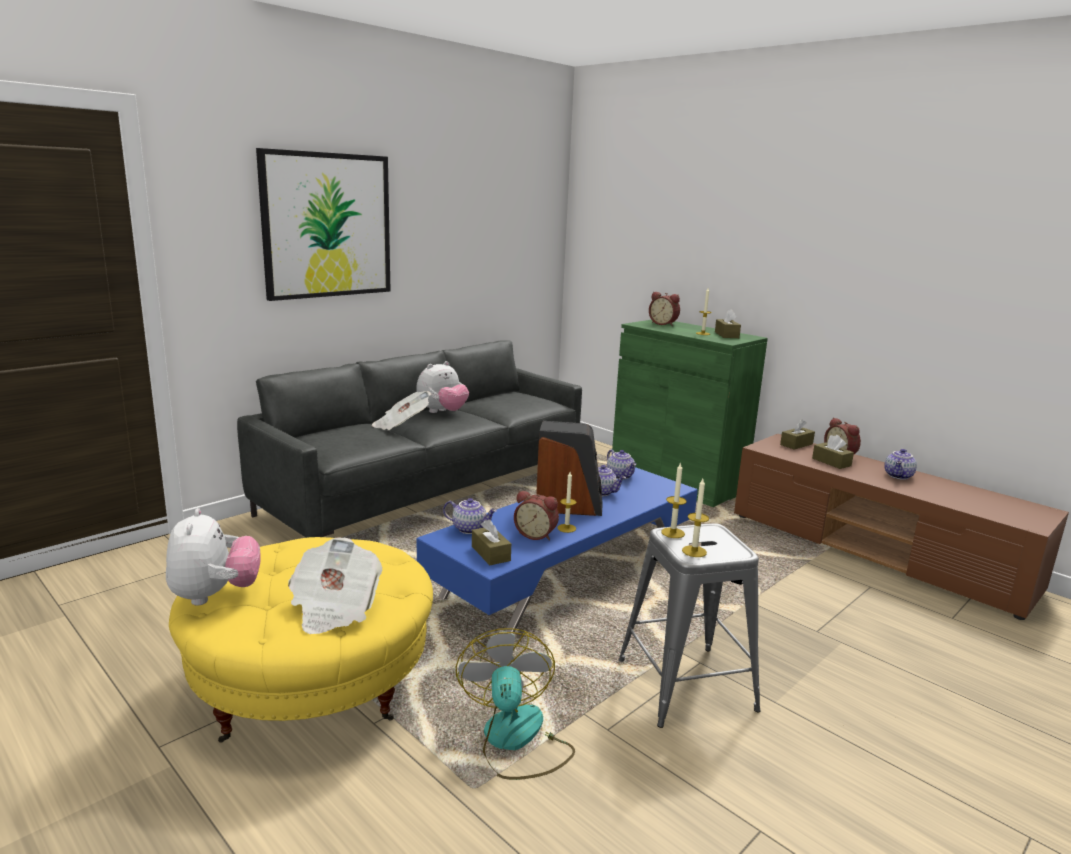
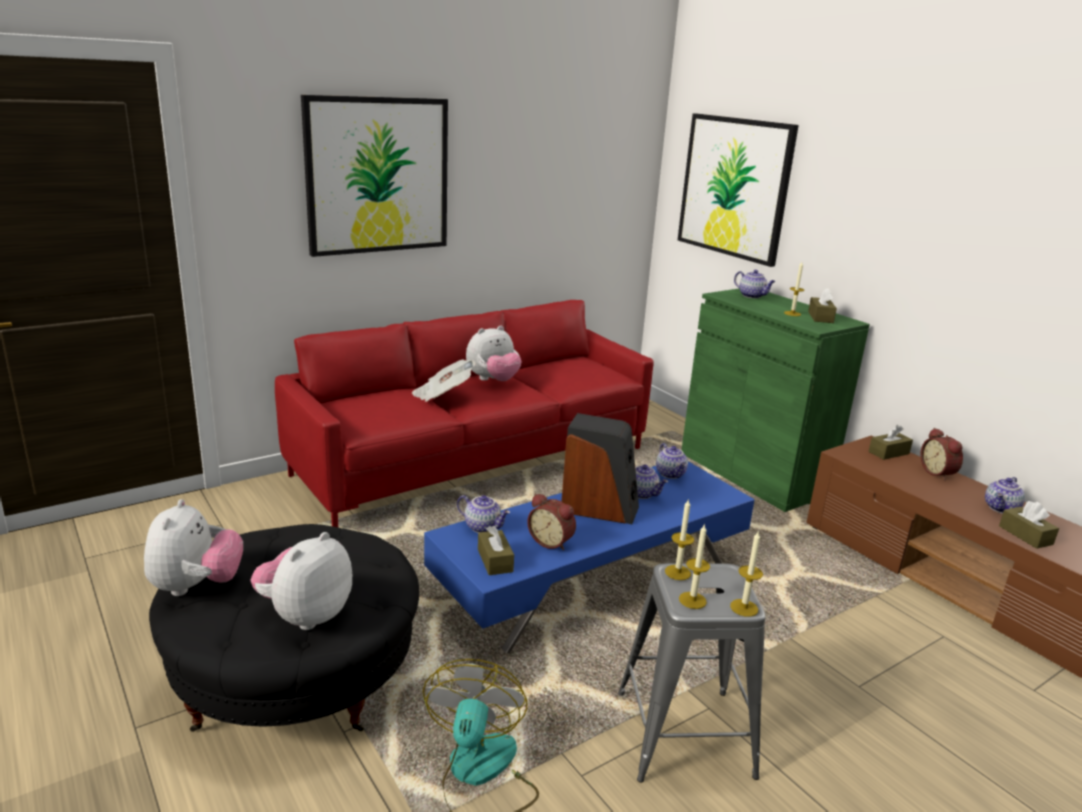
camera: 10 degrees right, 5 degrees up
(312, 682) = (295, 676): yellow ottoman -> black ottoman
(334, 608) = (305, 615): newspaper -> plush toy
(429, 492) = (475, 463): grey sofa -> red sofa
(566, 528) = (587, 537): candle -> candle (744, 608)
(637, 234) = (734, 187): none -> picture
(663, 324) = (752, 296): alarm clock -> teapot
(831, 462) = (923, 481): brown tissue box -> brown tissue box (1025, 535)

